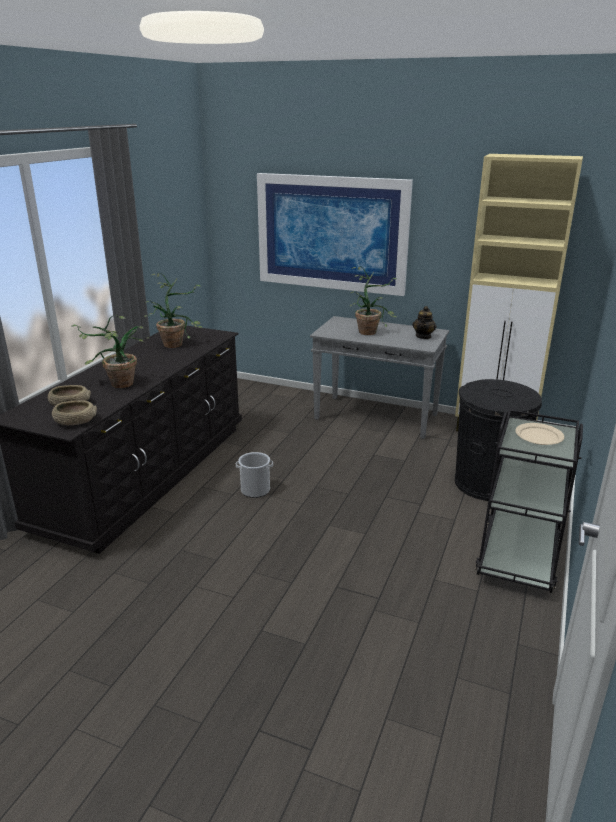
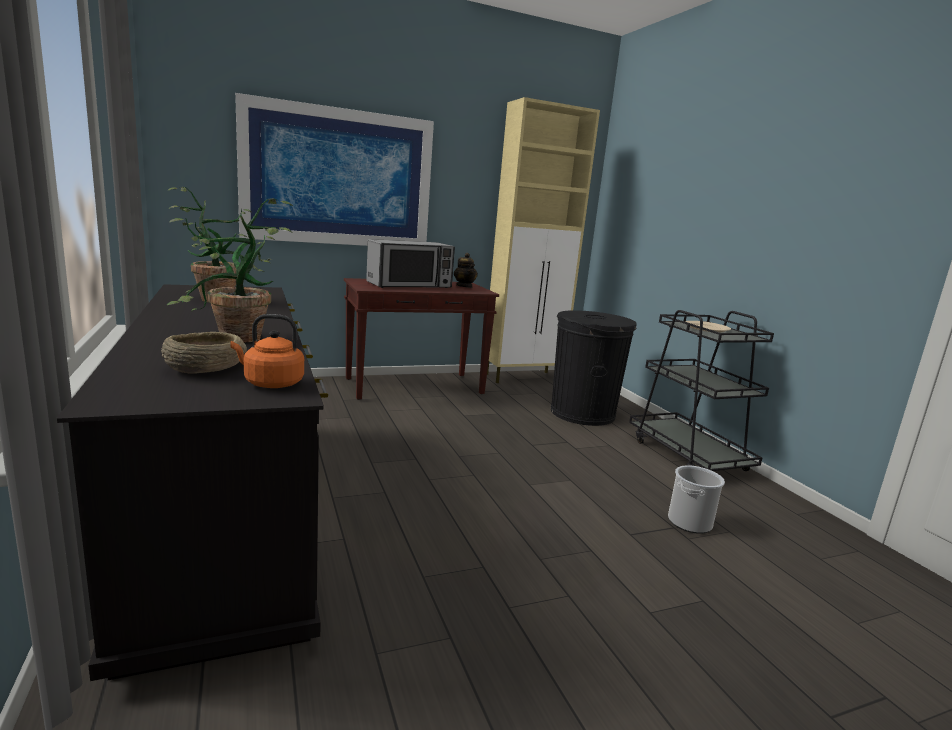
camera: 45 degrees left, 10 degrees down
(75, 421) = (270, 383): beige bowl -> orange kettle
(255, 490) = (404, 479): bucket -> bucket (689, 522)
(370, 331) = (410, 285): potted plant -> microwave
(377, 417) = (415, 386): grey console table -> brown console table

